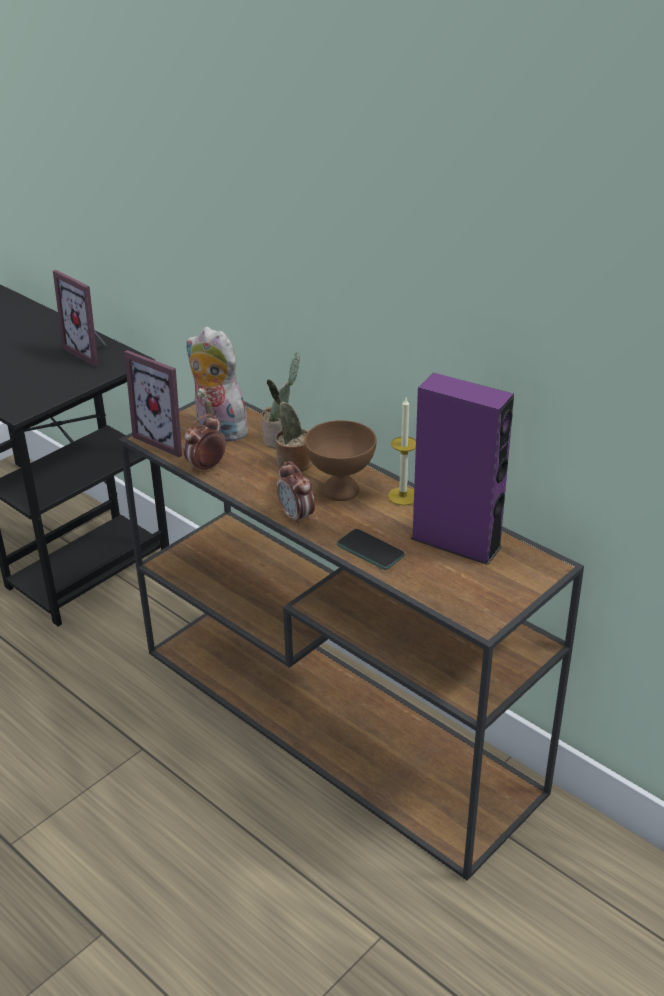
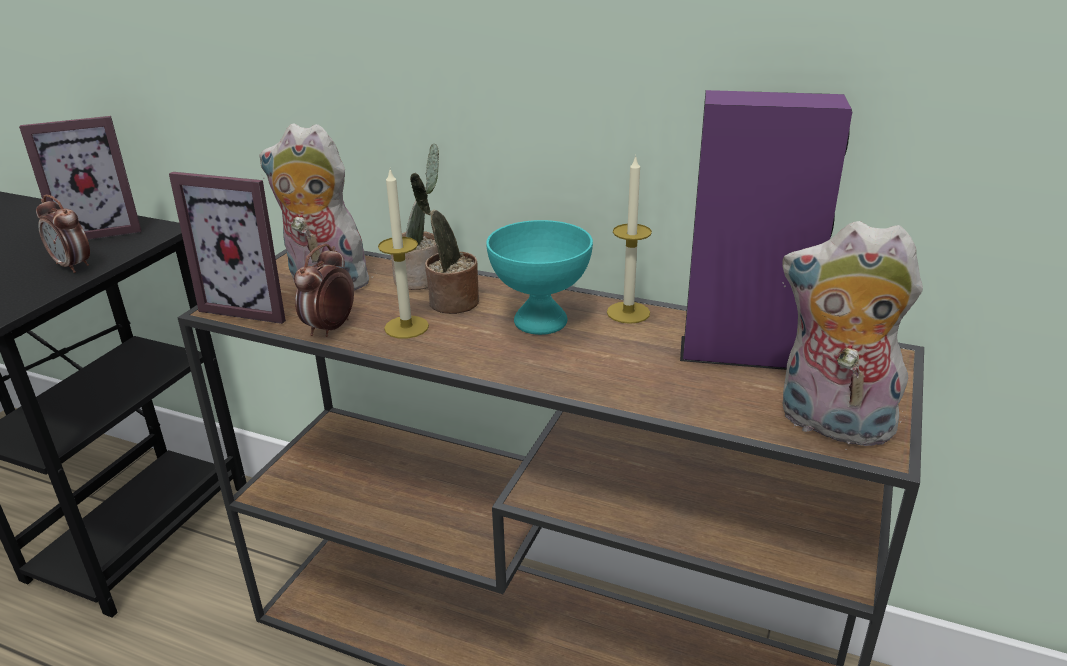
camera: 20 degrees left, 5 degrees down
(92, 352) = (101, 229): picture frame -> picture frame turned 45 degrees counterclockwise
(253, 476) = (406, 327): none -> candle
(296, 517) = (501, 365): alarm clock -> alarm clock (73, 266)
(339, 490) = (538, 321): brown bowl -> turquoise bowl
(370, 550) = (638, 387): phone -> none
(468, 601) = (830, 425): none -> plush toy

